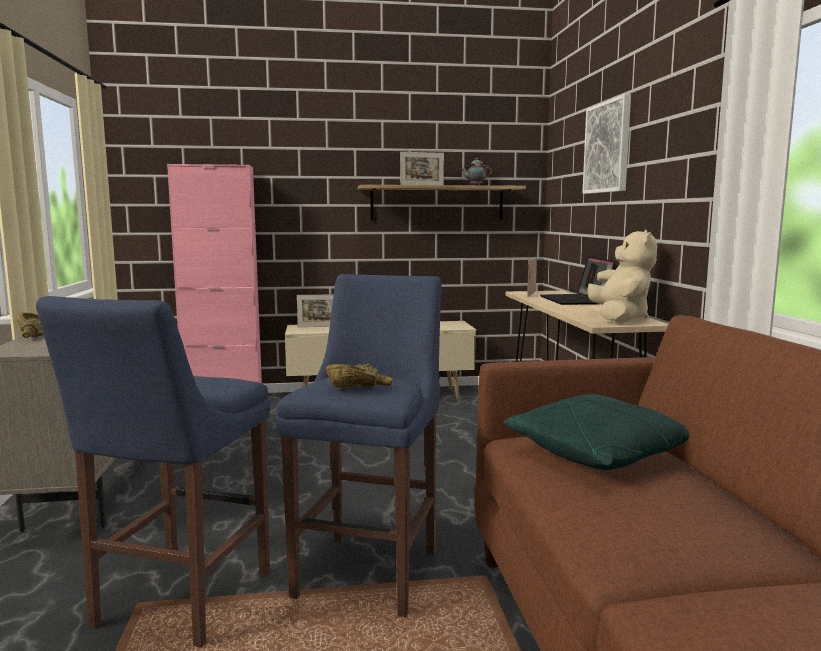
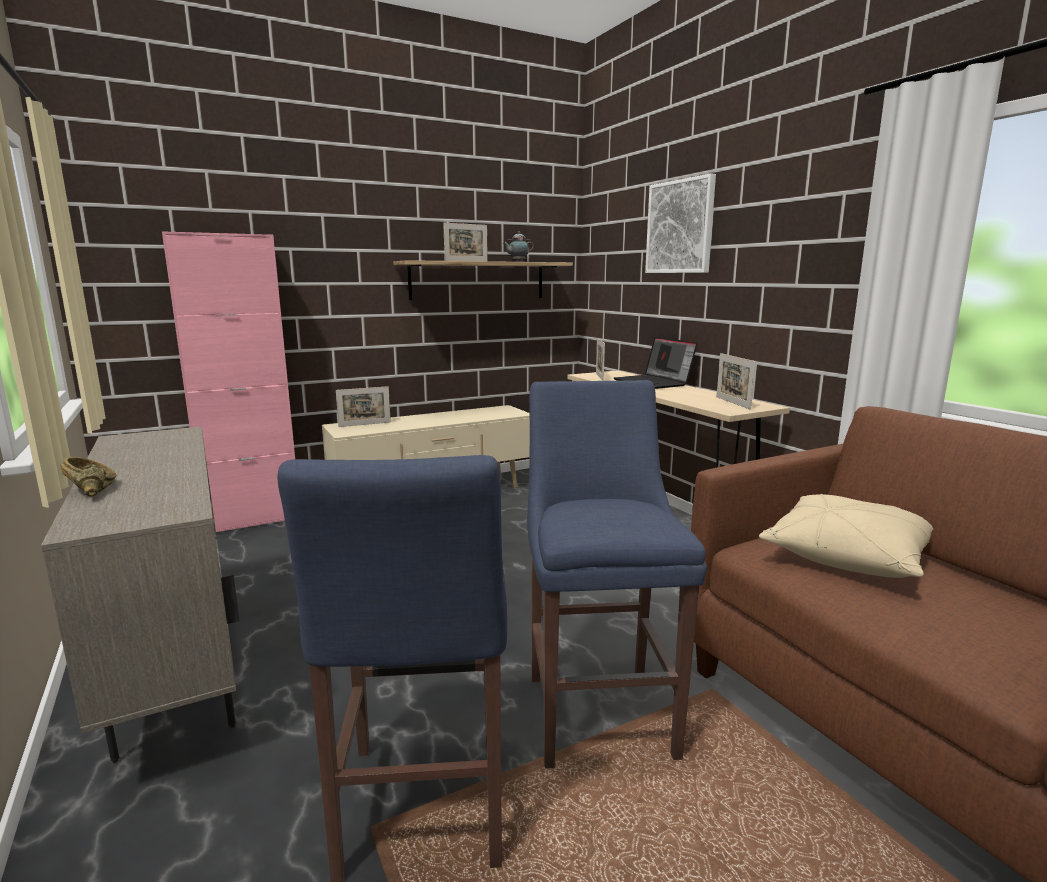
camera: 20 degrees left, 5 degrees up
(359, 389) = (624, 522): brown bowl -> none
(598, 453) = (847, 555): green pillow -> beige pillow
(619, 318) = (732, 403): beige plush toy -> picture frame

